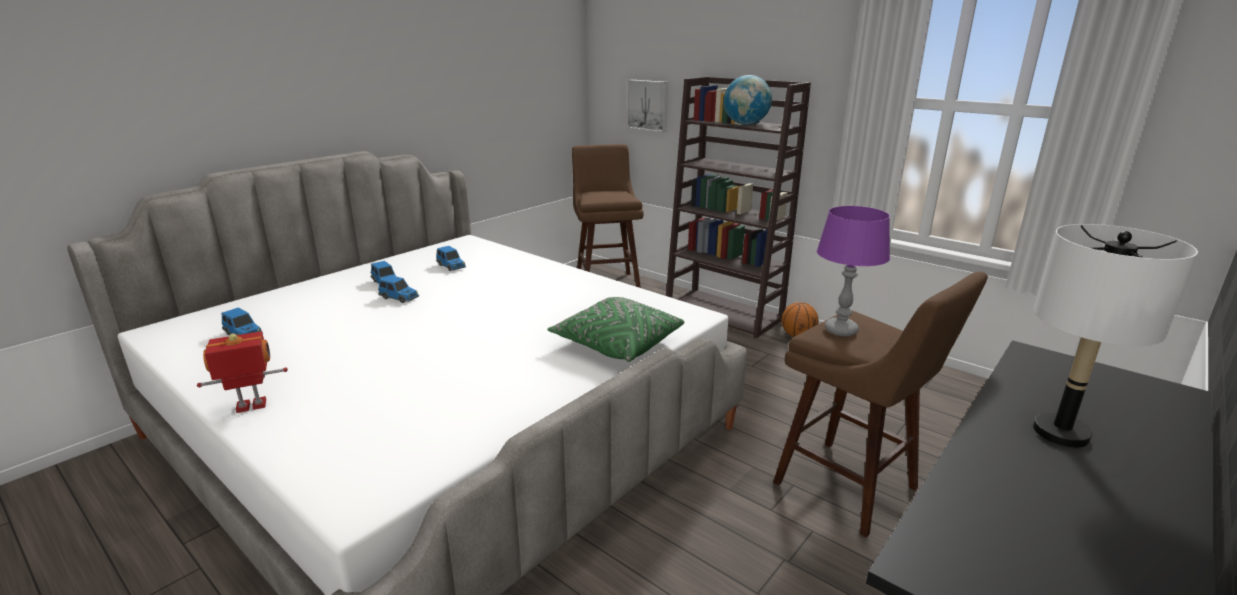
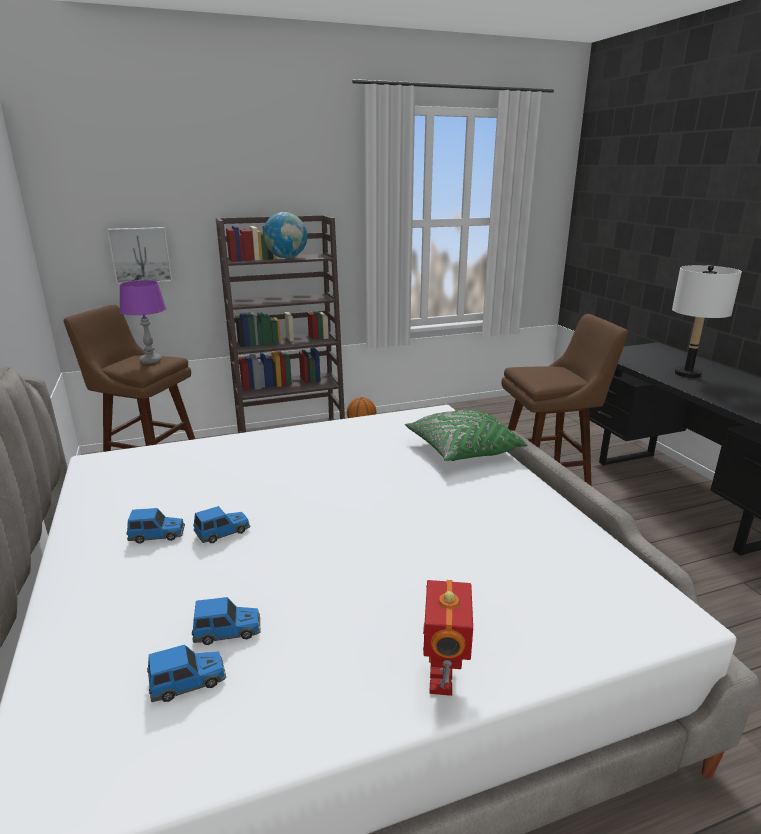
camera: 60 degrees left, 0 degrees up
(451, 266) = (169, 485): toy car -> toy car (228, 631)
(840, 330) = (542, 376): purple table lamp -> purple table lamp (151, 361)

